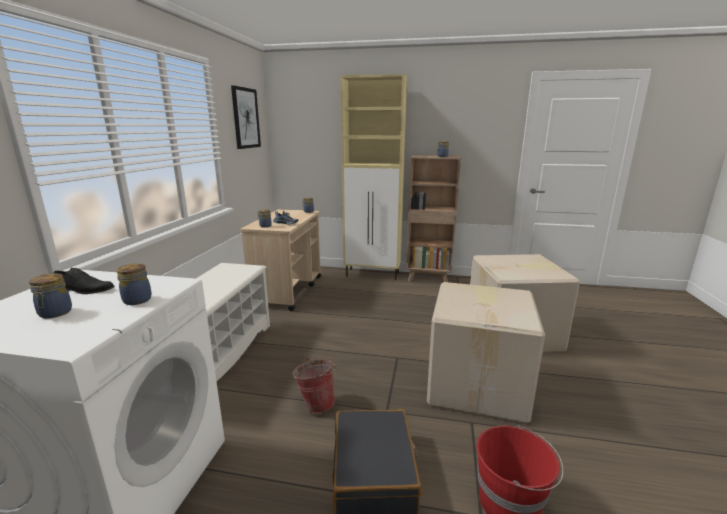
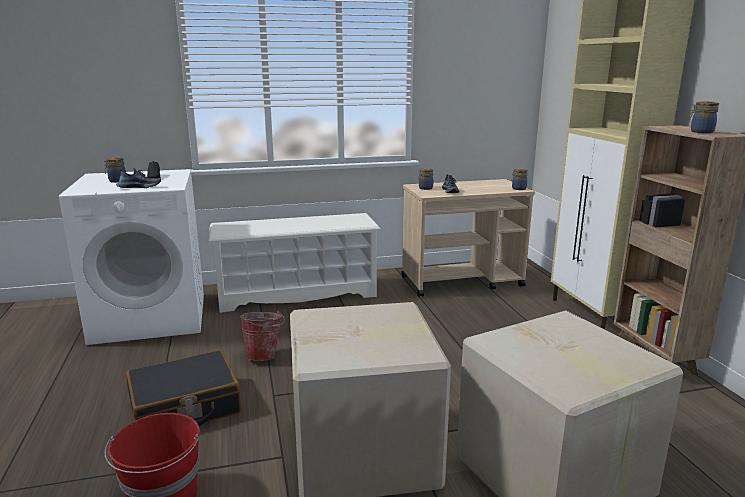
camera: 65 degrees right, 0 degrees up
(136, 300) = (139, 187): jar -> shoe
(245, 118) = (482, 57): picture -> none

